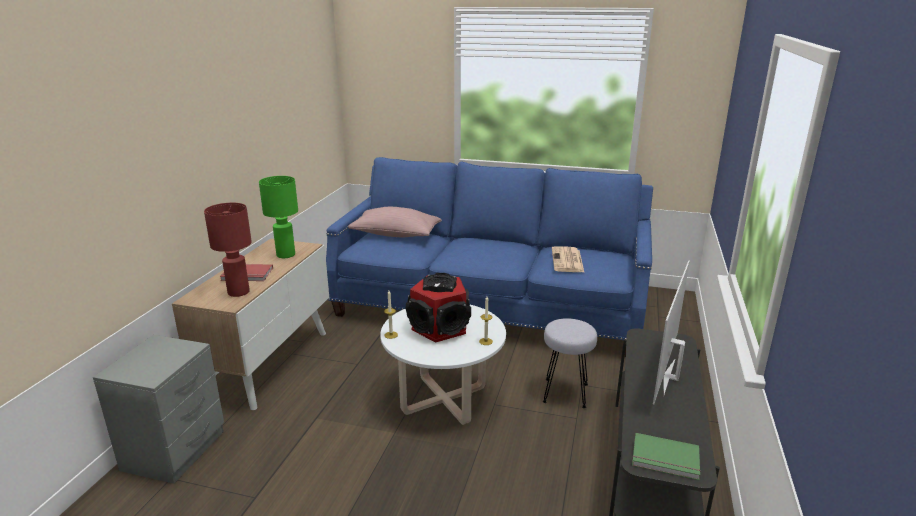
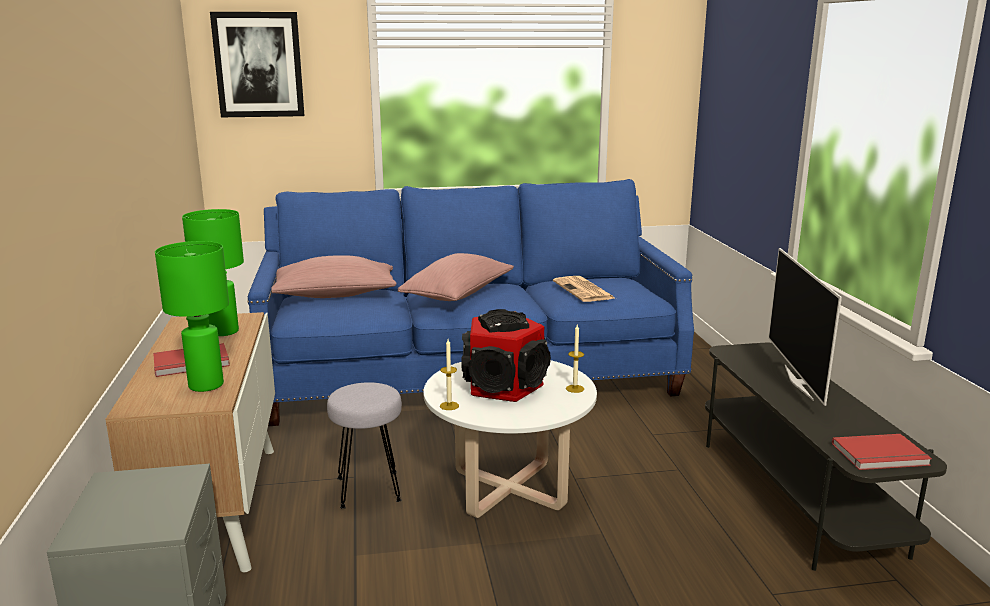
camera: 25 degrees left, 5 degrees down
(239, 292) = (207, 385): red table lamp -> green table lamp
(380, 65) = (258, 65): none -> picture
(474, 249) = (458, 295): none -> pink pillow
(565, 392) = (643, 446): grey stool -> grey stool (369, 489)
(665, 459) = (881, 456): green book -> red book

